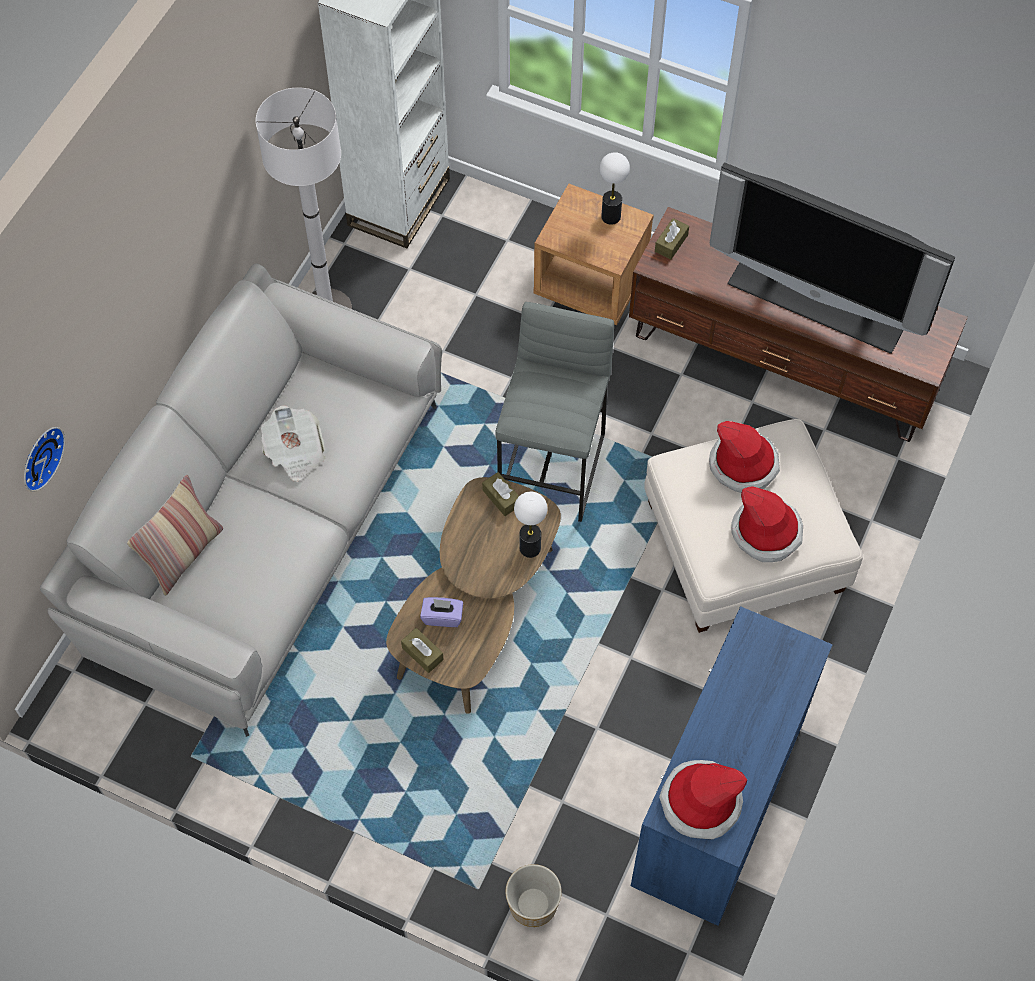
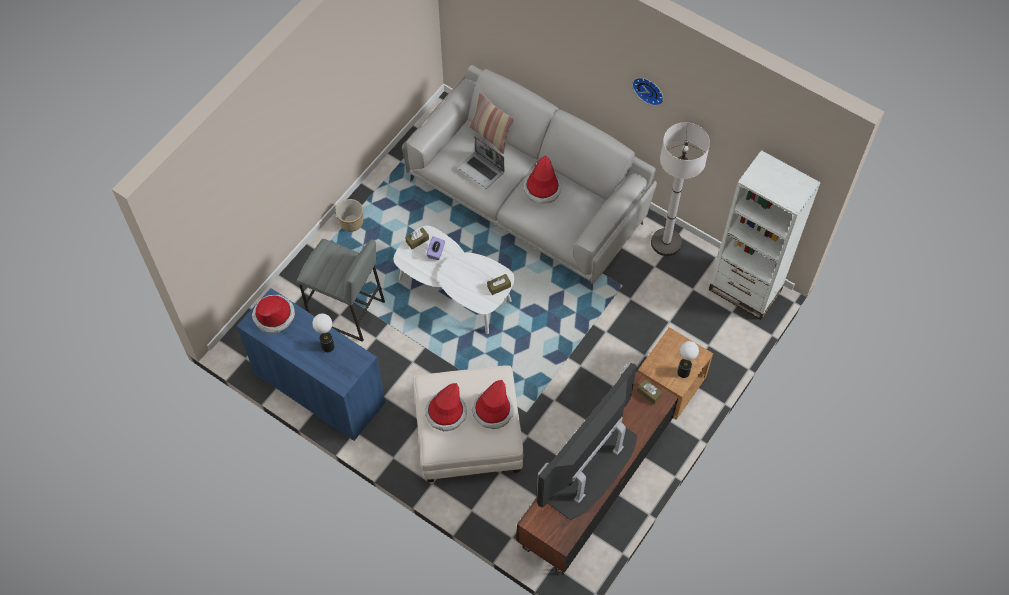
camera: 100 degrees right, 0 degrees up
(39, 457) = (504, 33): wall clock -> wall clock (649, 89)
(266, 556) = (482, 170): none -> laptop
(295, 452) = (542, 189): newspaper -> hat
(477, 614) = (455, 291): brown coffee table -> white coffee table
(530, 548) = (465, 295): table lamp -> table lamp (328, 346)
(533, 905) = (289, 293): planter -> planter (351, 222)
(553, 469) = (539, 343): grey stool -> grey stool (346, 311)

